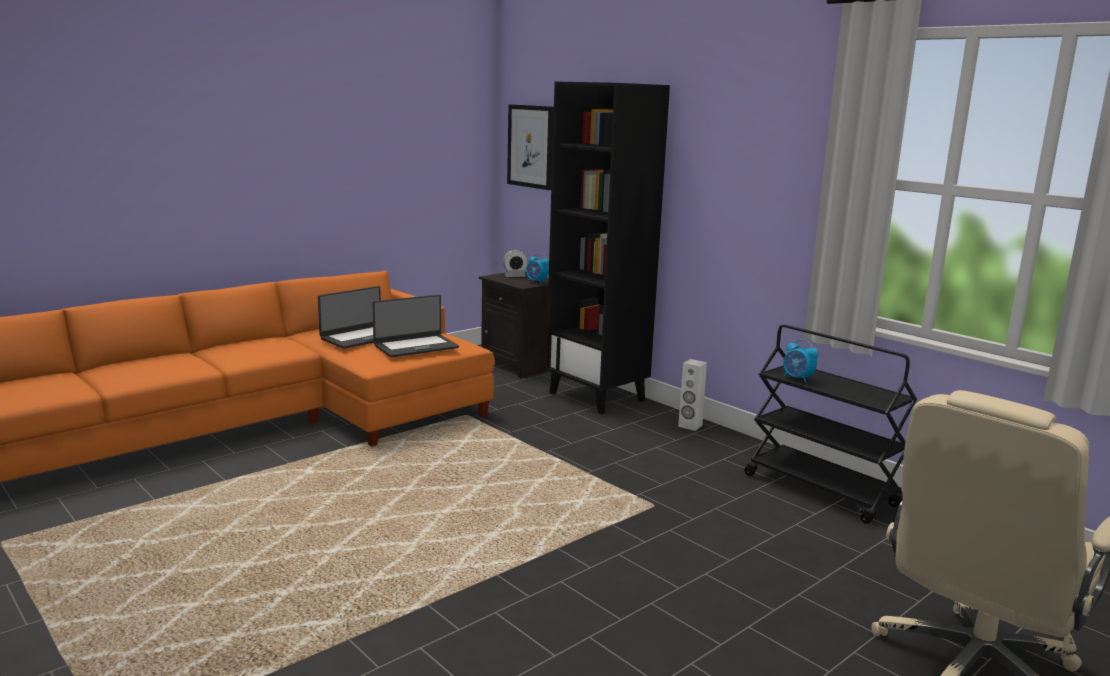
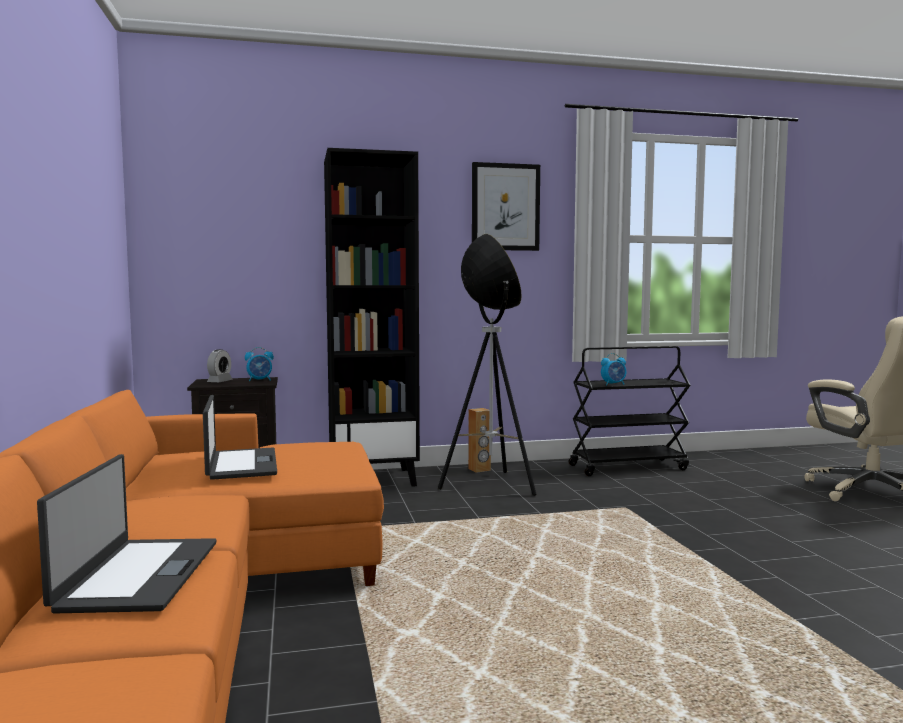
camera: 60 degrees left, 10 degrees down
(415, 346) = (323, 452): laptop -> laptop (137, 575)
(531, 146) = (200, 231): picture -> picture (505, 207)
(644, 439) = (489, 485): none -> floor lamp
(690, 426) = (479, 469): white speaker -> brown speaker

